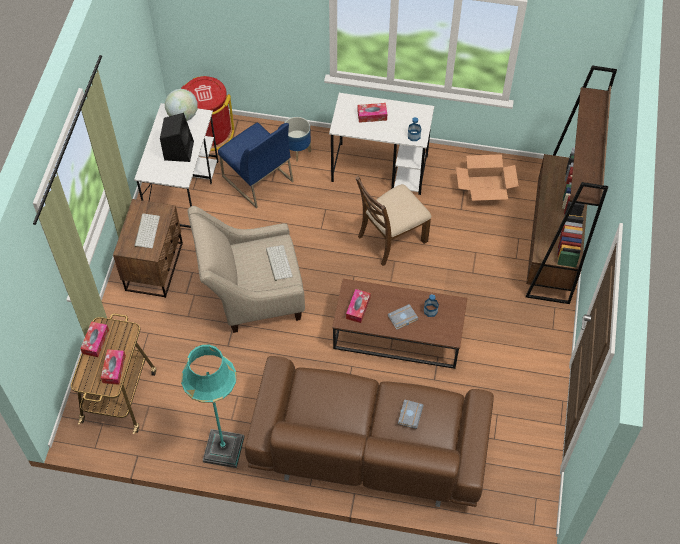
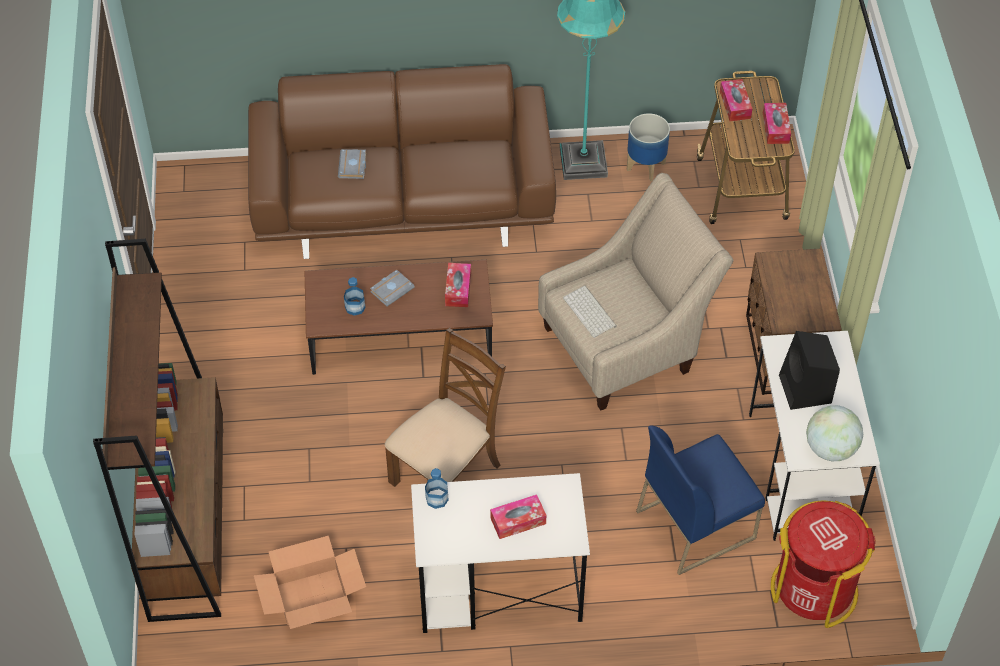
camera: 165 degrees right, 5 degrees down
(146, 230) = (794, 289): keyboard -> none
(257, 179) = (696, 523): blue chair -> blue chair turned 60 degrees counterclockwise
(298, 150) = (649, 591): planter -> planter (645, 167)

